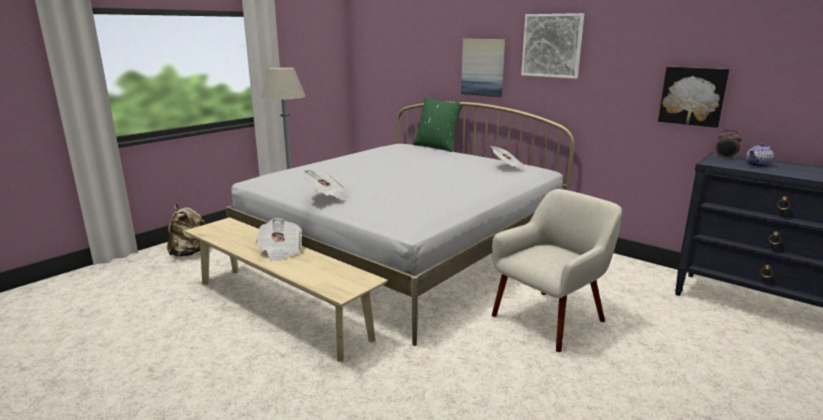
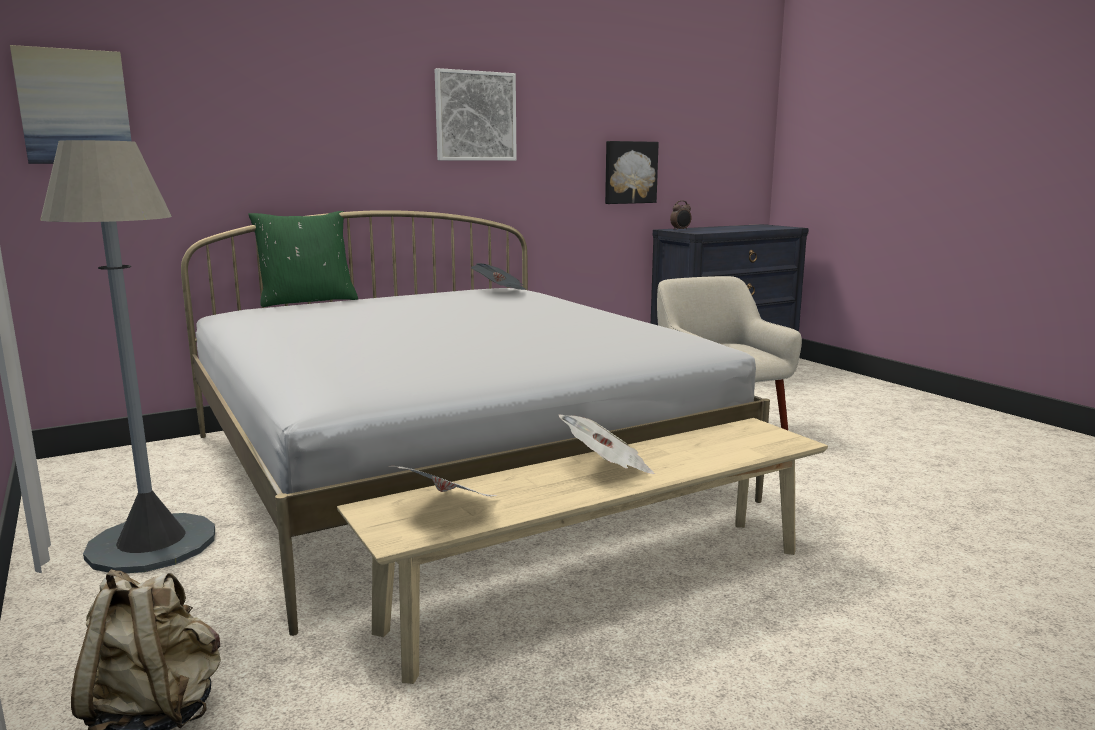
camera: 70 degrees left, 5 degrees down
(327, 196) = (548, 358): newspaper -> newspaper (448, 509)
(483, 67) = (367, 151): picture -> picture (74, 107)
(758, 165) = (713, 229): teapot -> none

